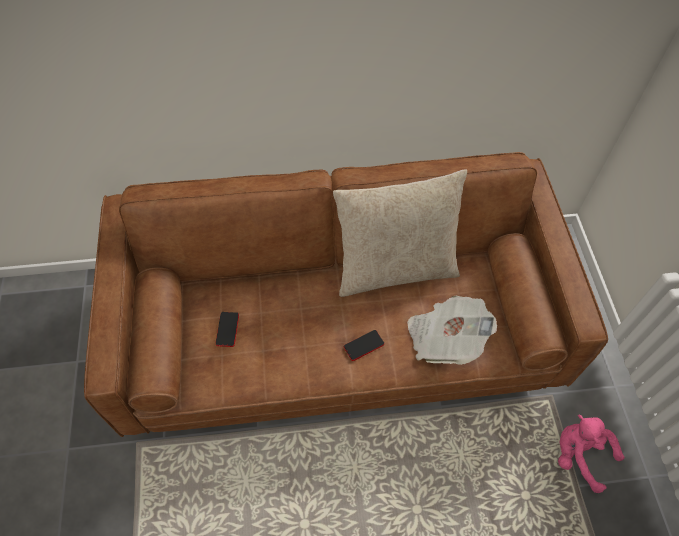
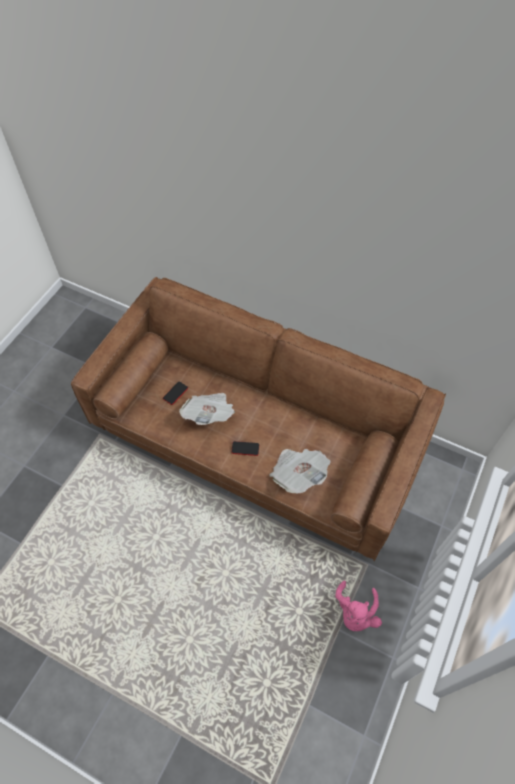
camera: 35 degrees right, 0 degrees up
(290, 331) = (209, 415): none -> newspaper
(395, 268) = (301, 414): beige pillow -> none
(579, 455) = (355, 612): pink plush toy -> pink plush toy turned 150 degrees counterclockwise

